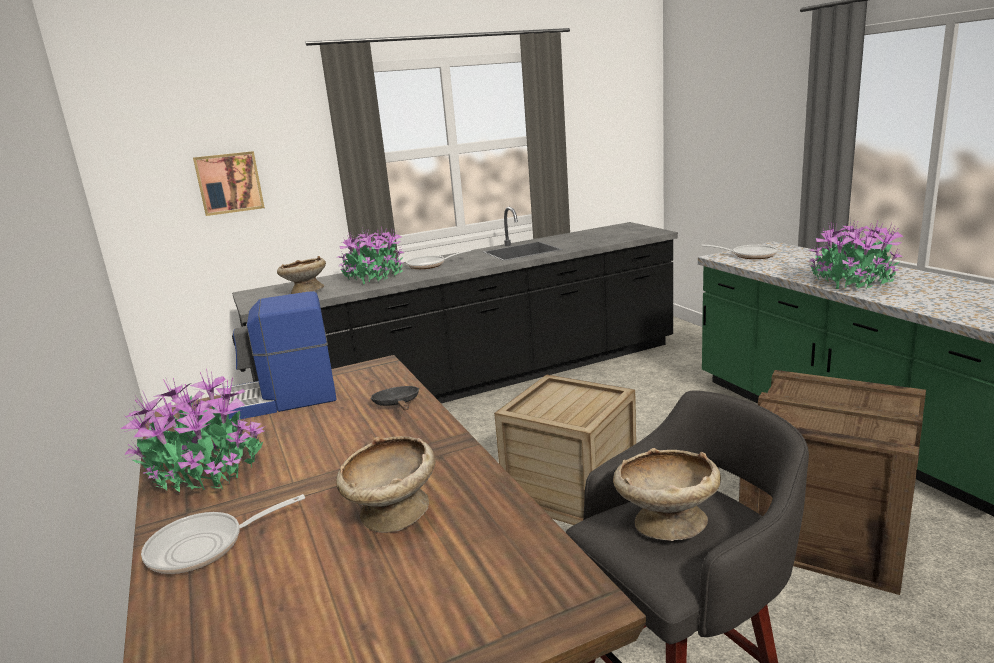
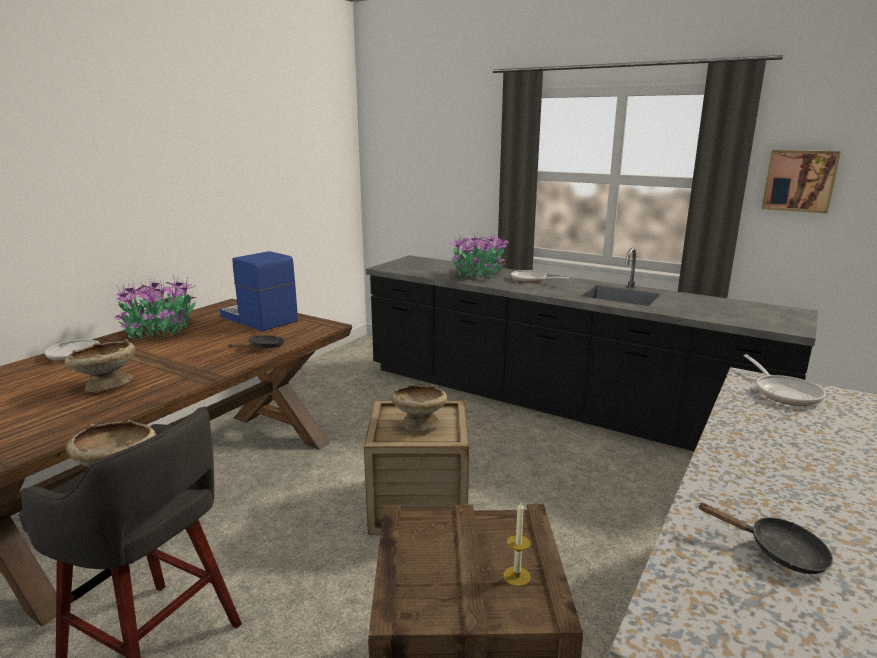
camera: 55 degrees right, 0 degrees up
(229, 183) = (433, 176): picture -> picture (799, 180)
(305, 292) = (426, 268): beige bowl -> beige bowl (419, 424)
(851, 282) = (750, 473): potted plant -> none
(858, 397) = (516, 576): none -> candle
(938, 295) = (778, 552): none -> black frying pan

